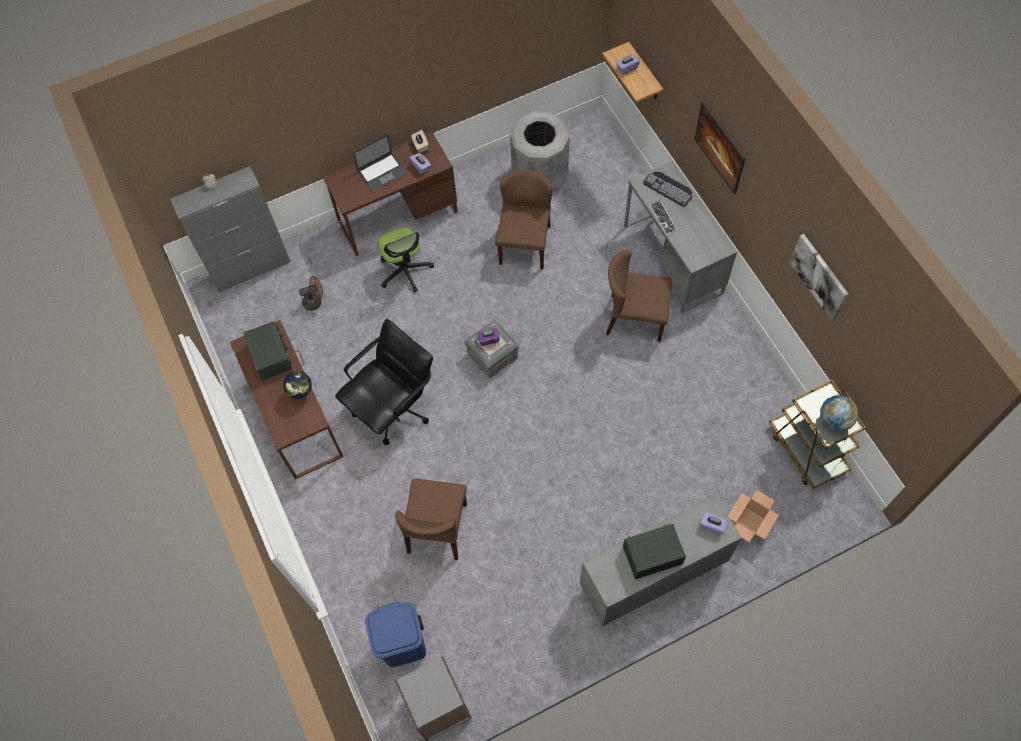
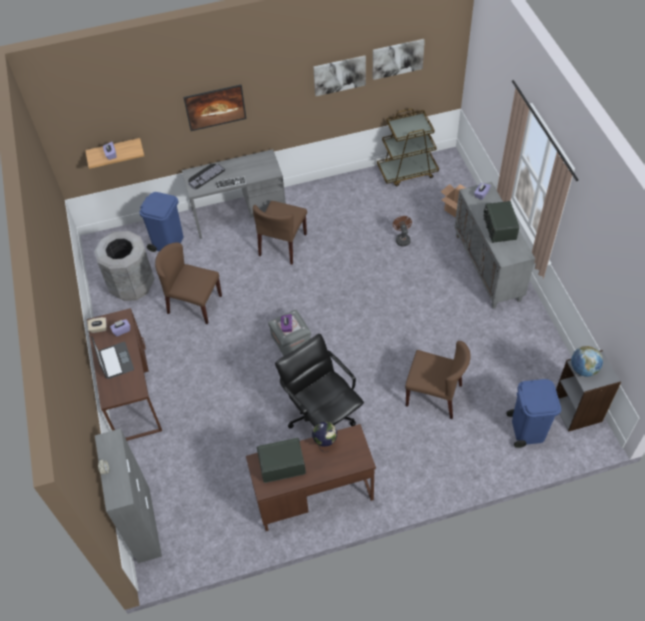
camera: 80 degrees left, 10 degrees down
(315, 301) = (199, 469): brown fan -> brown fan (402, 239)
(405, 271) = (191, 393): office chair -> none
(611, 194) = (168, 242): none -> blue trash can
(834, 420) = (414, 124): globe -> globe (583, 369)
(873, 344) = (397, 58): none -> picture

